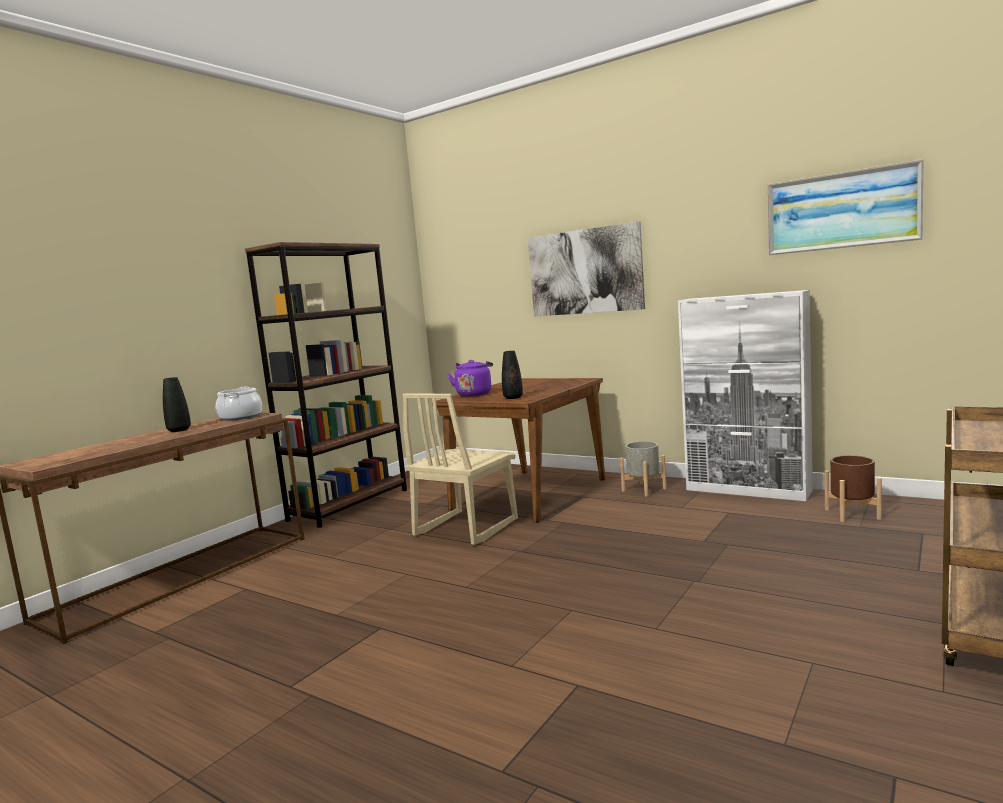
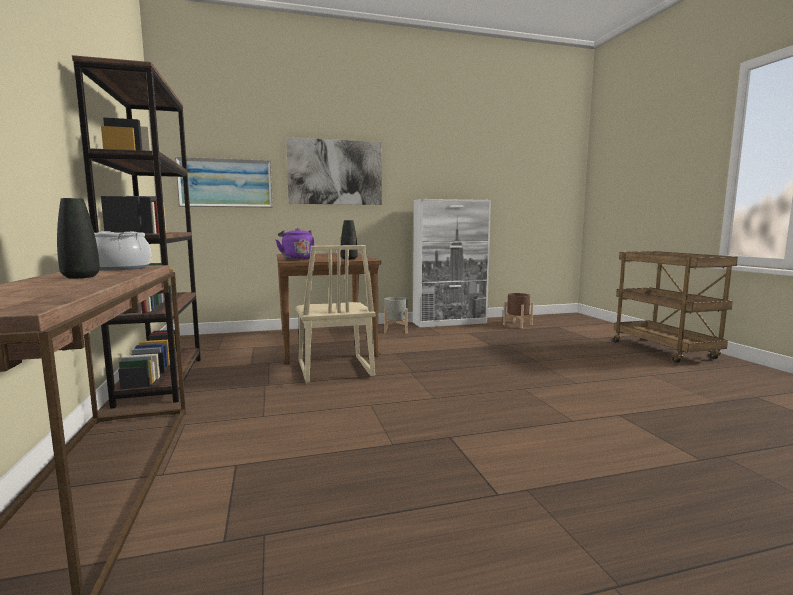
camera: 50 degrees left, 0 degrees up
(841, 210) = (495, 158): picture -> picture (225, 183)

